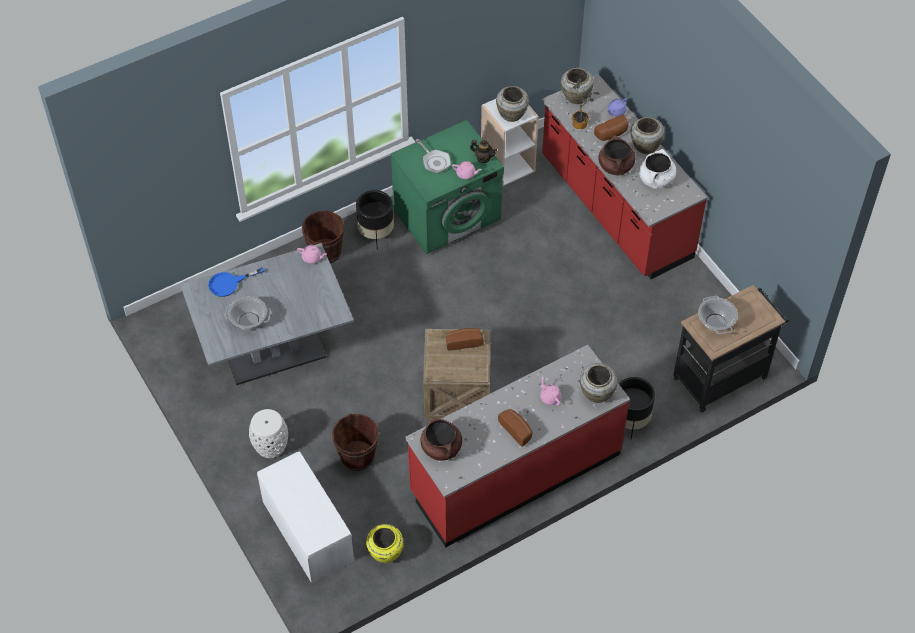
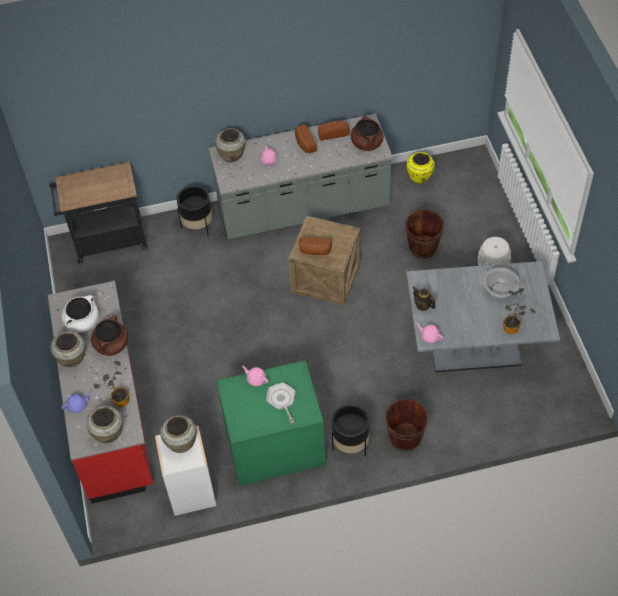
camera: 160 degrees left, 0 degrees up
(229, 283) = (513, 329): blue frying pan -> potted plant
(306, 530) = (475, 204): white bench -> none
(483, 158) = (232, 393): teapot -> teapot (423, 305)
(515, 473) = (303, 209): red counter -> grey counter
(612, 134) = (96, 381): bread -> bread (333, 133)
(715, 322) = (109, 187): cooking pot -> none

